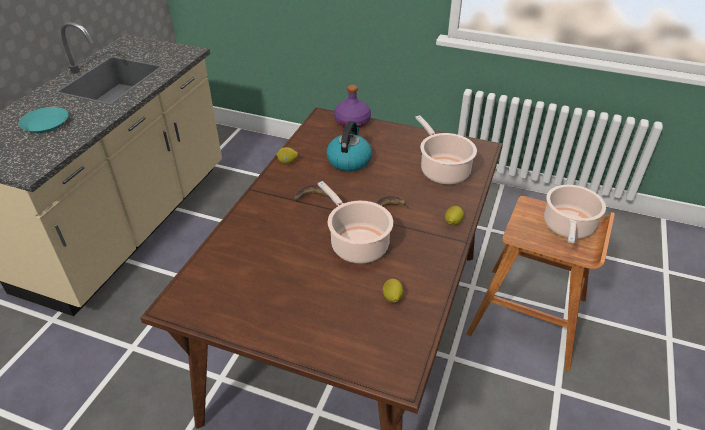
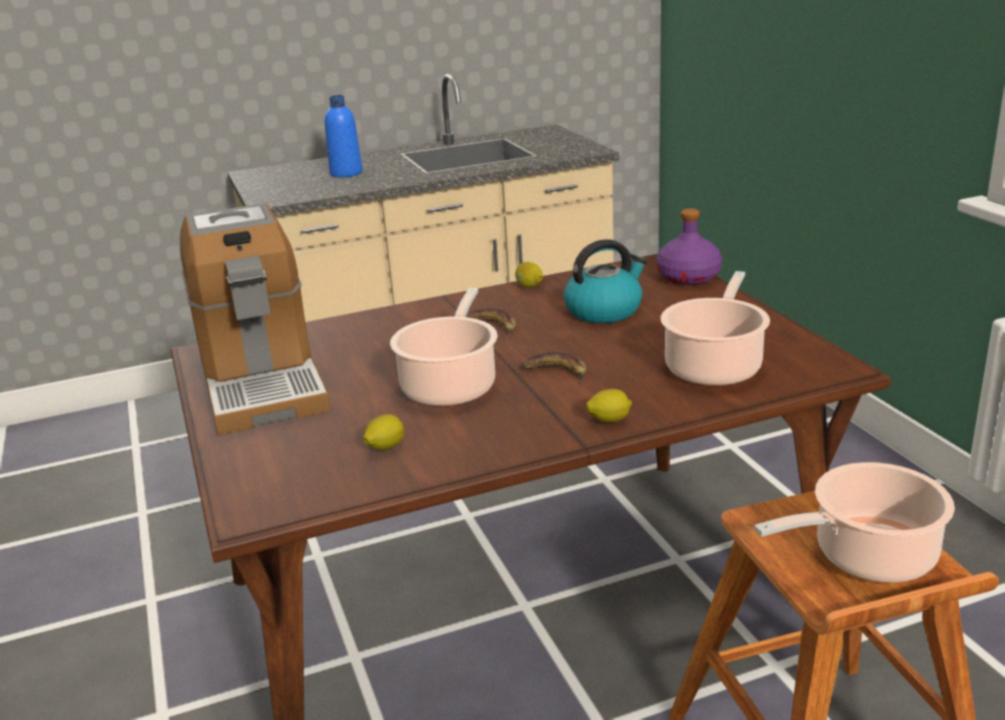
camera: 50 degrees right, 15 degrees down
(45, 124) = (346, 173): turquoise plate -> blue bottle
(254, 302) = (261, 381): none -> coffee machine

